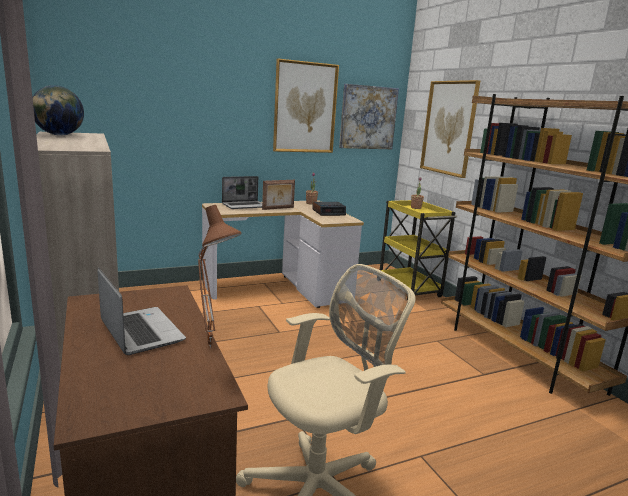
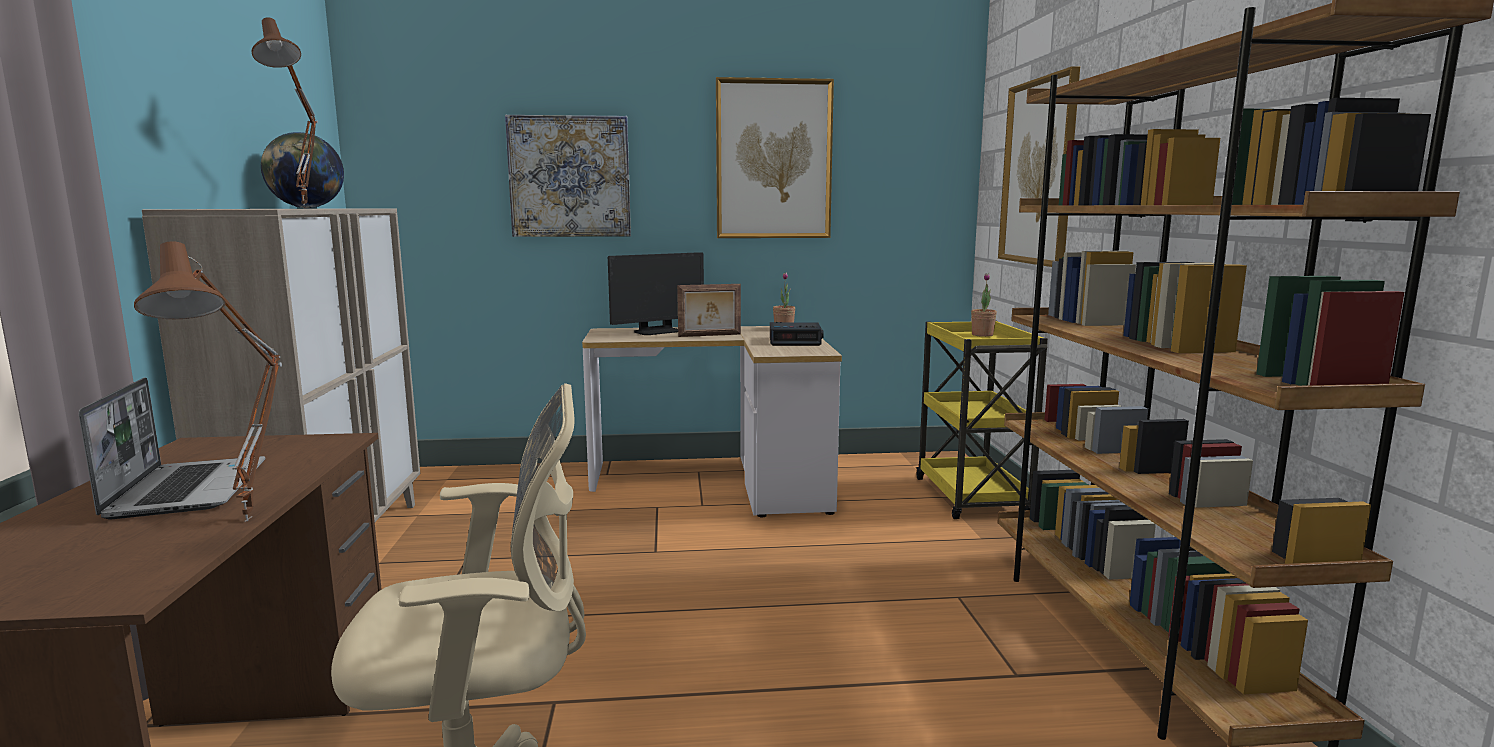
camera: 20 degrees right, 5 degrees down
(99, 144) = (308, 208): none -> brown table lamp
(245, 206) = (657, 331): laptop -> monitor
(368, 117) = (901, 171): picture -> picture (569, 177)

